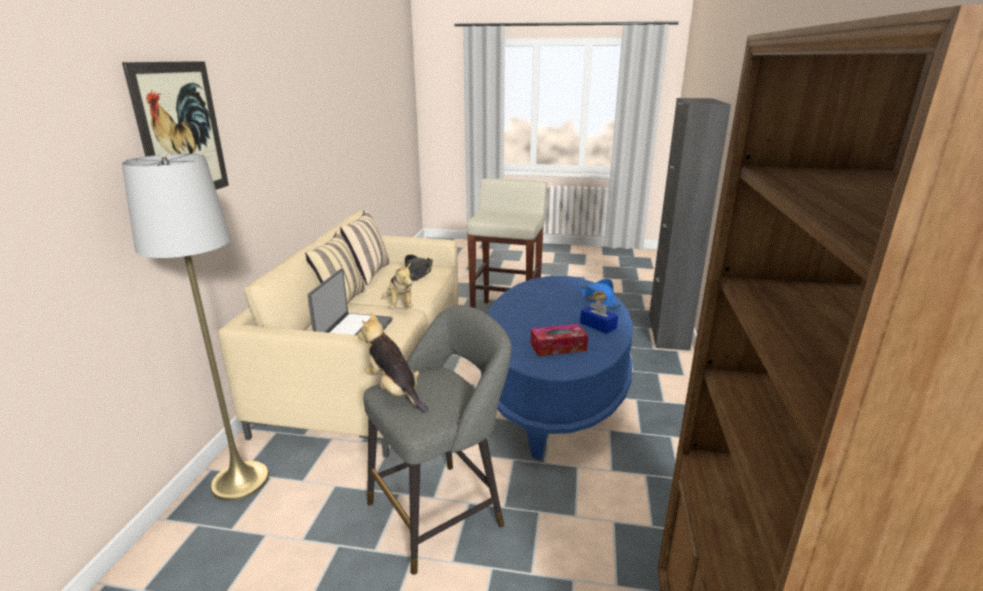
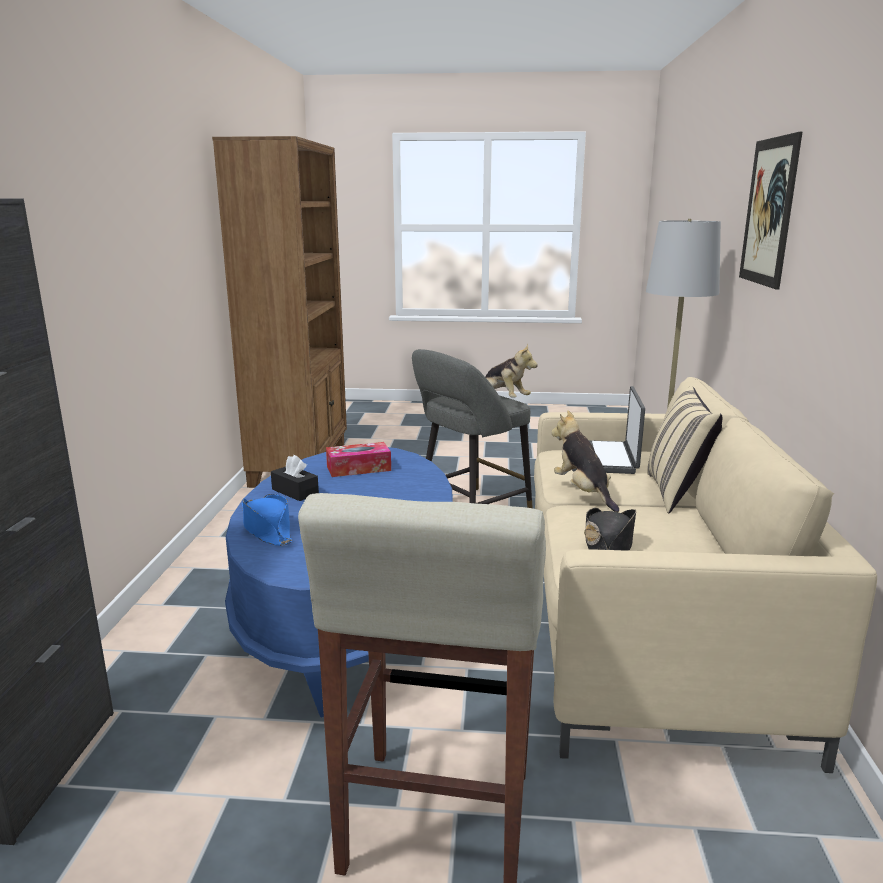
camera: 175 degrees right, 5 degrees down
(368, 273) = (708, 542): beige pillow -> none
(598, 325) = (295, 492): blue tissue box -> black tissue box

